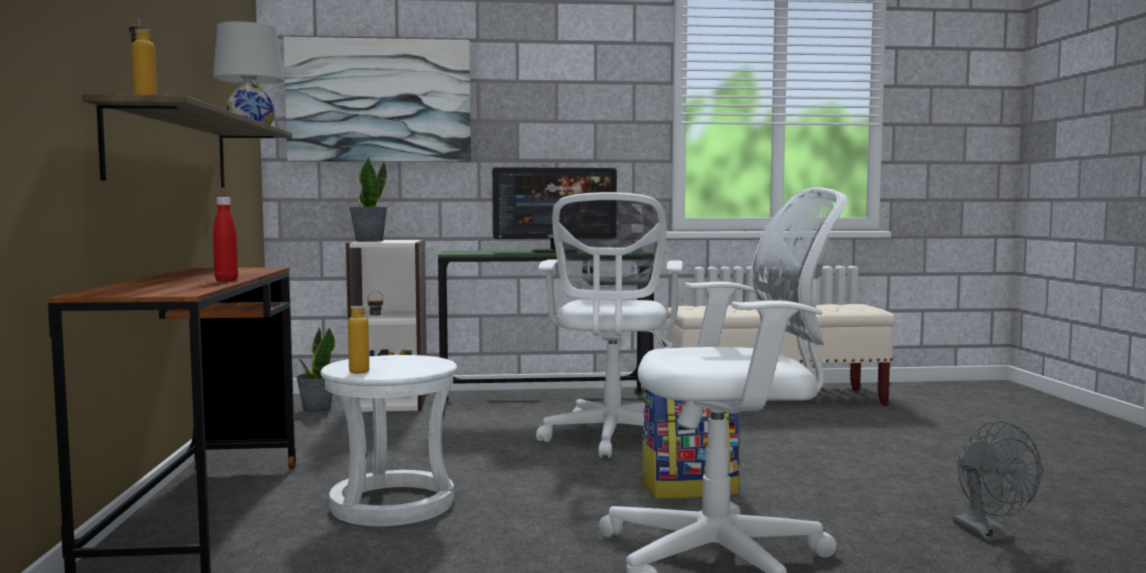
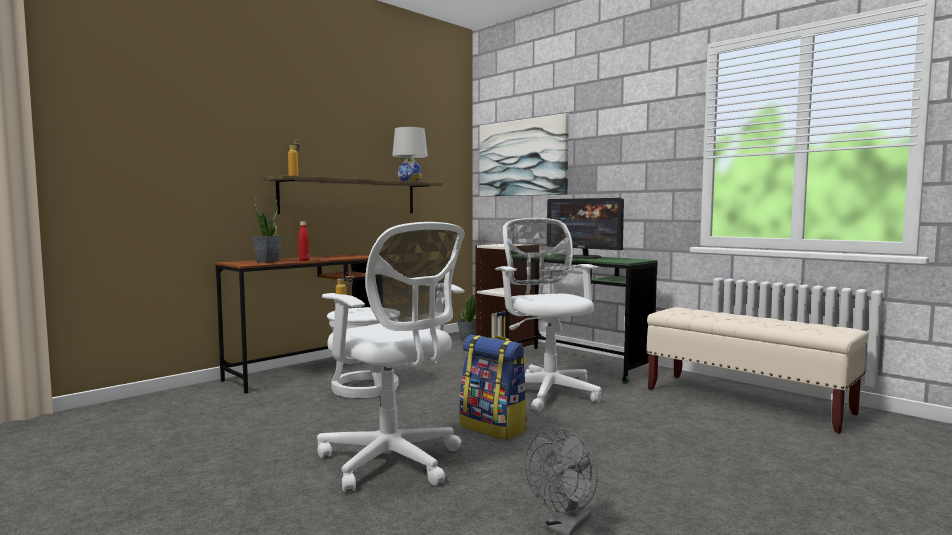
camera: 50 degrees right, 0 degrees up
(369, 241) = (495, 244): potted plant -> potted plant (267, 261)
(611, 438) = (547, 391): white office chair -> white office chair turned 105 degrees clockwise

